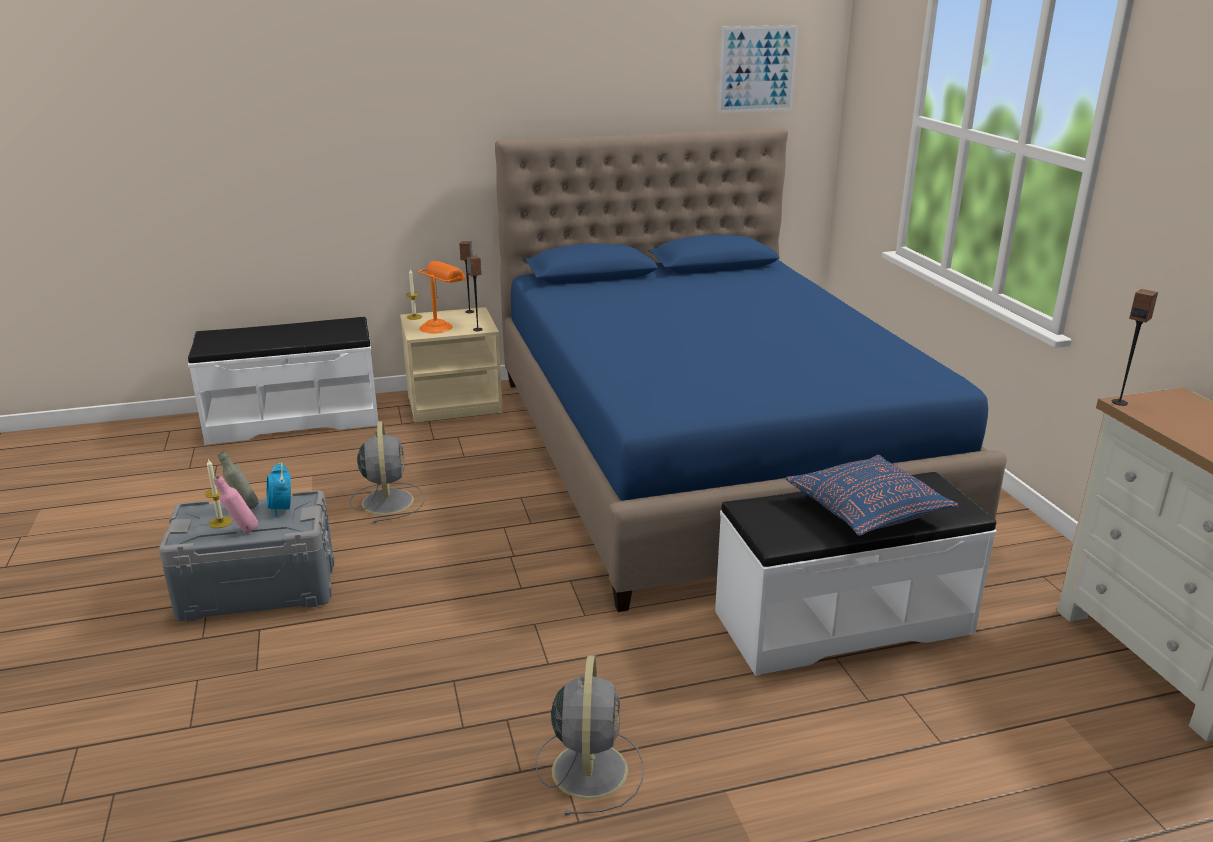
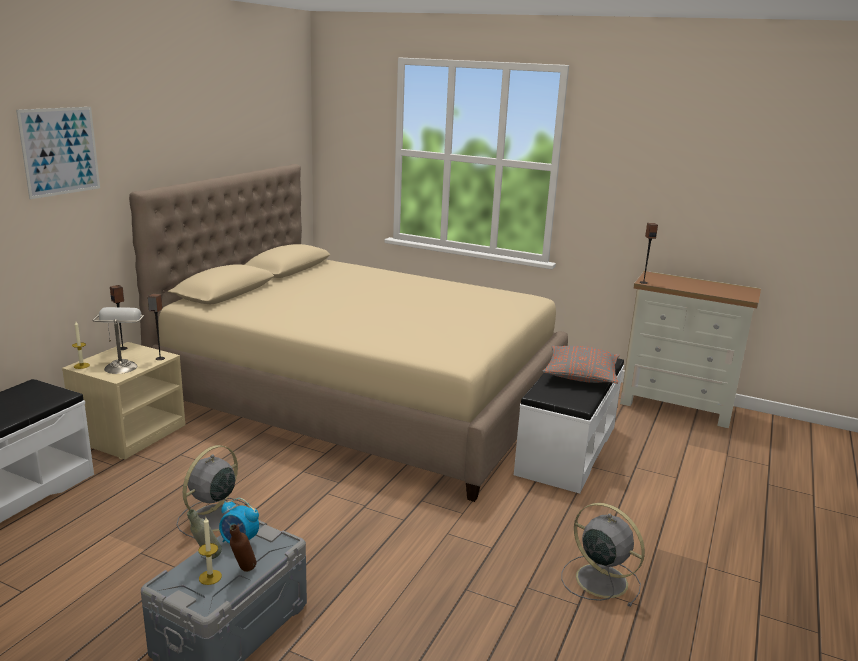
camera: 50 degrees left, 5 degrees down
(241, 532) = (243, 572): pink bottle -> brown bottle
(388, 500) = (212, 519): grey fan -> grey fan turned 90 degrees counterclockwise
(441, 325) = (122, 365): orange table lamp -> white table lamp
(707, 453) = (363, 397): blue bed -> beige bed
(757, 69) = (271, 123): picture -> picture (60, 151)
(867, 511) = (581, 375): blue pillow -> grey pillow

